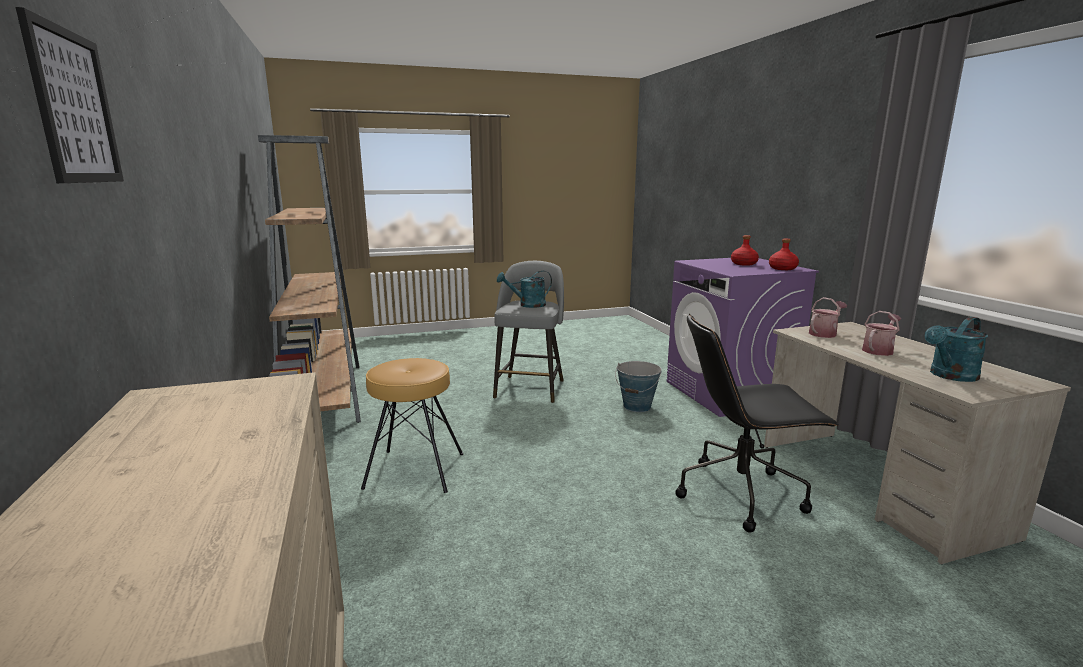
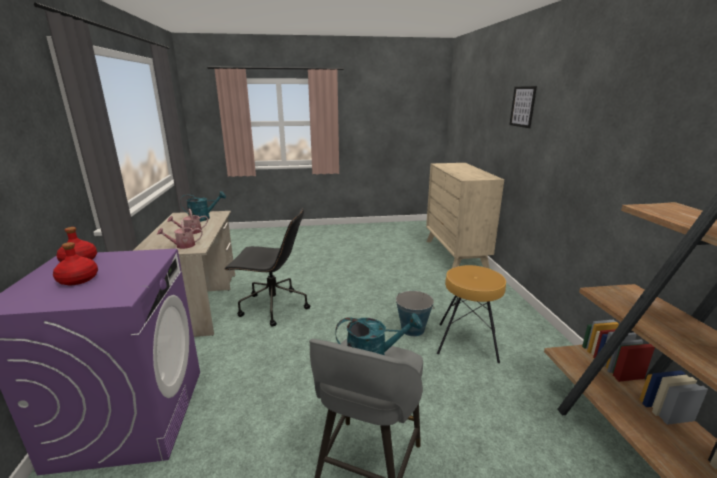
camera: 170 degrees left, 5 degrees up
(637, 406) = (259, 401): bucket -> bucket (412, 329)

